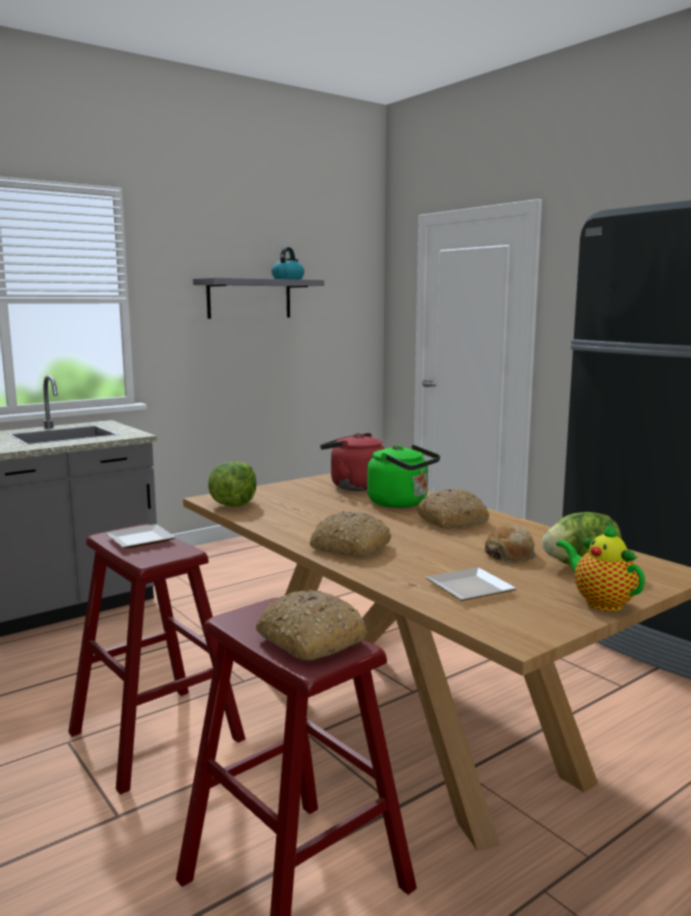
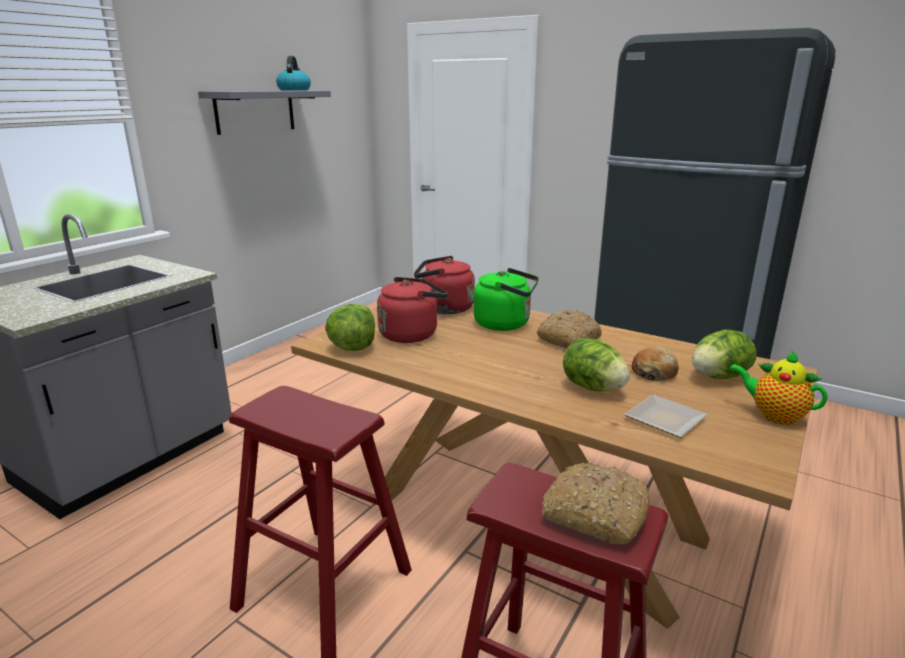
camera: 20 degrees left, 10 degrees up
(143, 540) = (300, 409): plate -> none
(298, 501) = (411, 334): none -> red kettle
(349, 547) = (516, 387): bread -> none
(427, 557) = (593, 387): none -> lettuce

